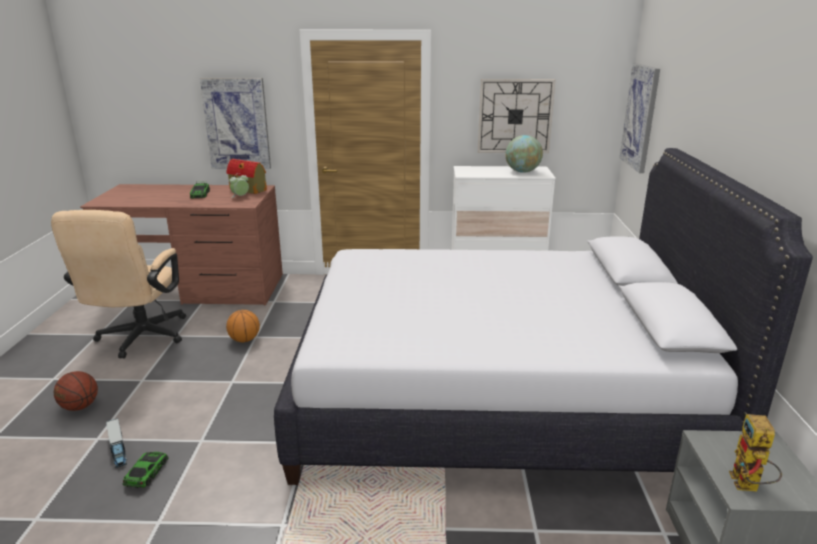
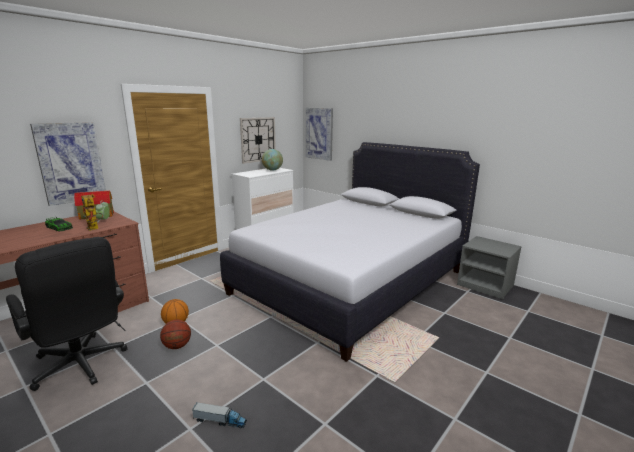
camera: 50 degrees left, 5 degrees down
(80, 407) = (127, 427): basketball -> basketball (177, 346)
(139, 339) = (81, 367): beige office chair -> black office chair
(147, 472) = (266, 414): toy car -> none
(748, 486) = (501, 250): toy robot -> toy robot (94, 228)

